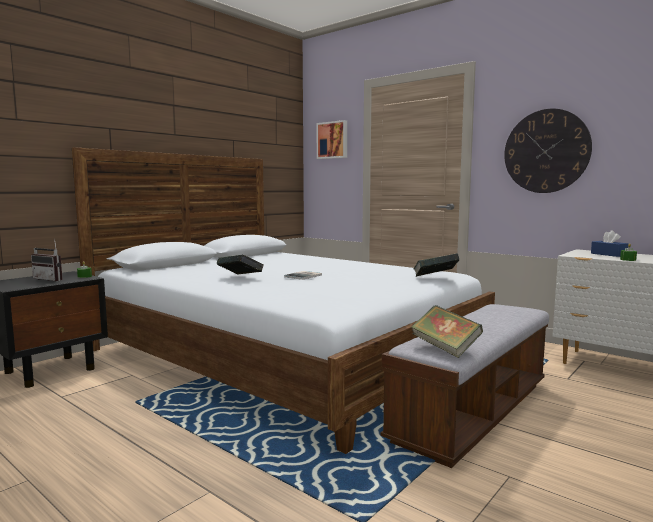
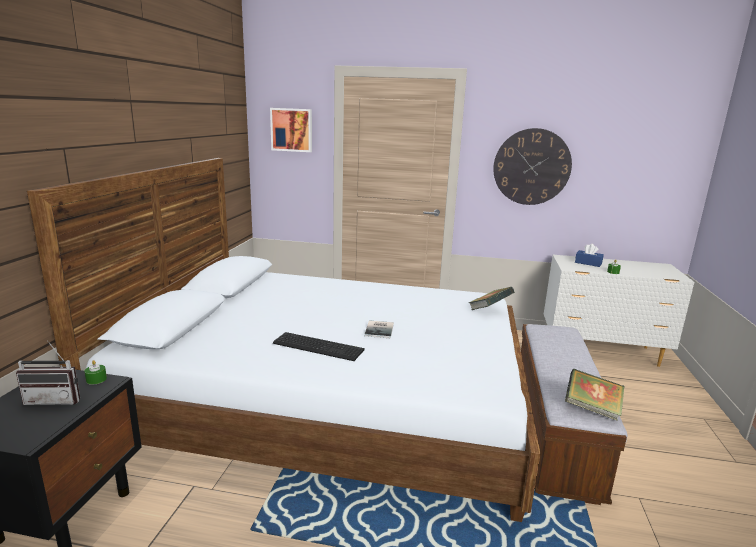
camera: 30 degrees left, 10 degrees up
(240, 277) = (318, 345): book -> keyboard

